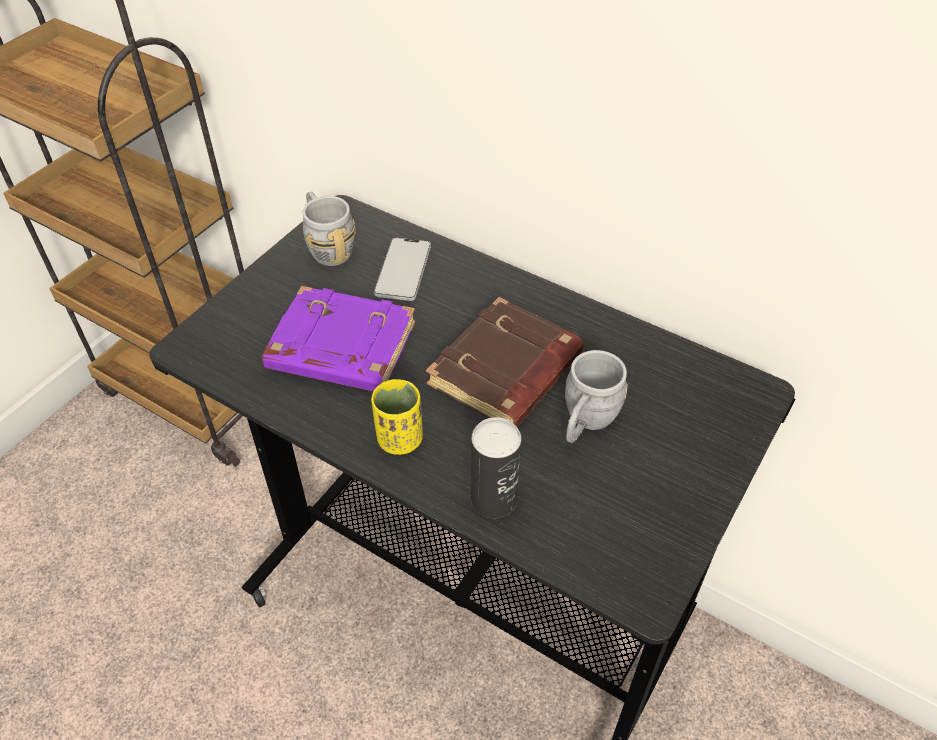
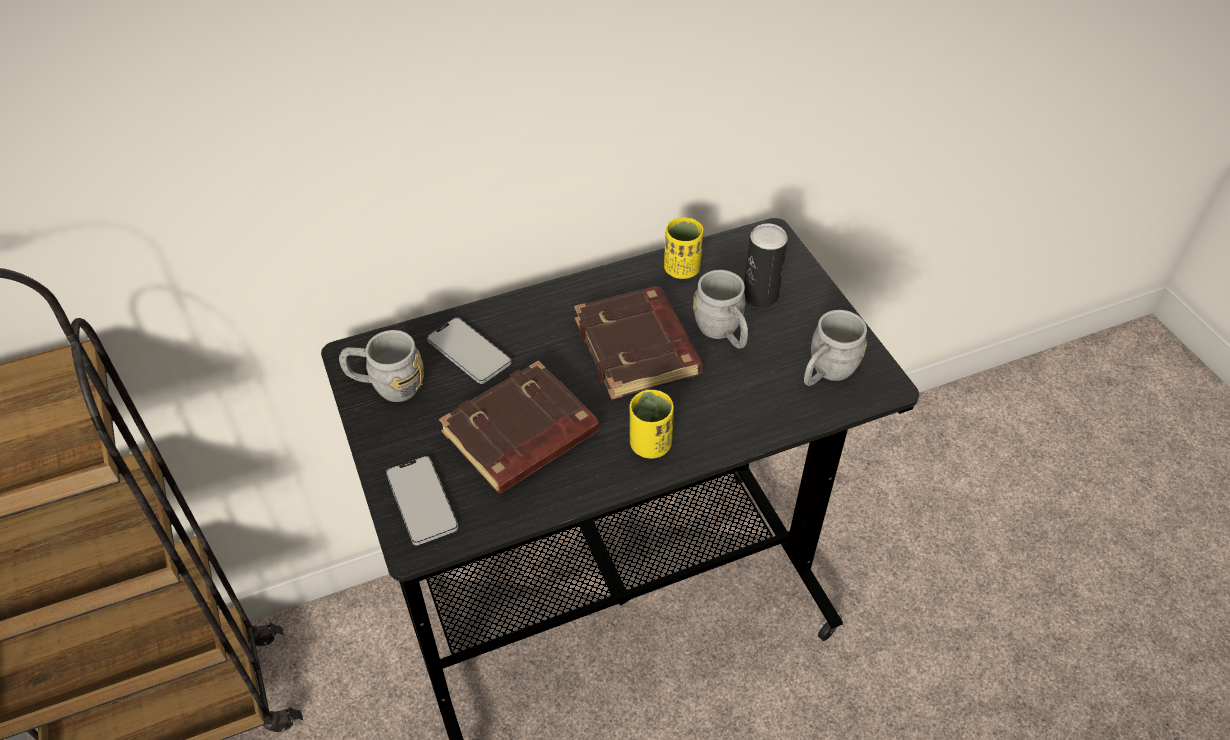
camera: 55 degrees left, 0 degrees up
(229, 328) = (422, 501): none -> phone
(339, 349) = (520, 436): purple book -> brown book
(494, 499) = (750, 419): can -> can (760, 296)
(613, 533) = (826, 373): none -> grey mug
(637, 350) = (682, 269): none -> yellow cup

